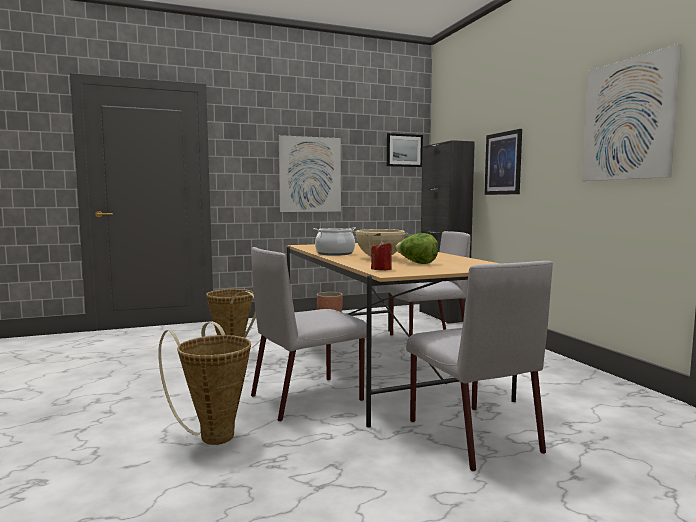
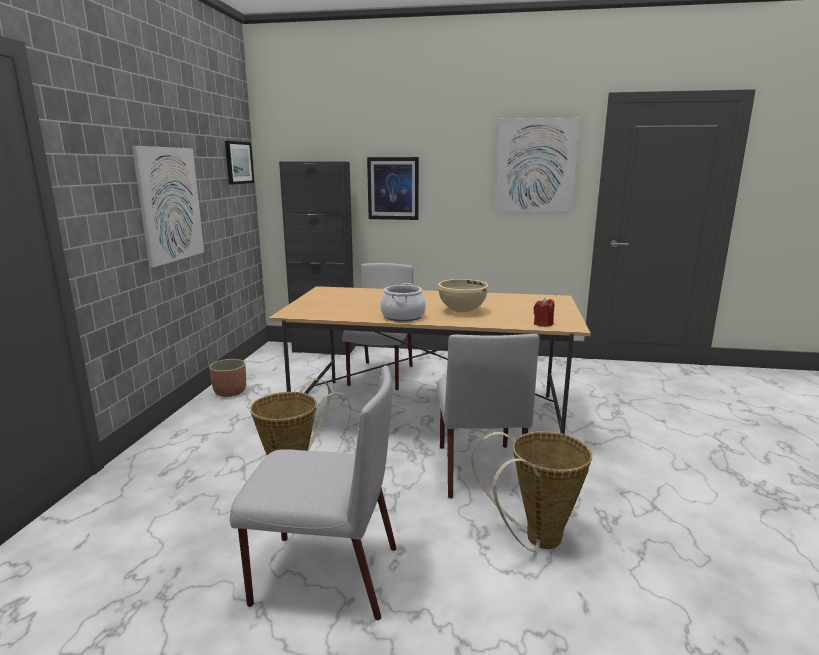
camera: 60 degrees left, 10 degrees up
(416, 263) = (513, 310): lettuce -> none
(471, 435) = (595, 428): grey chair -> grey chair (323, 575)

